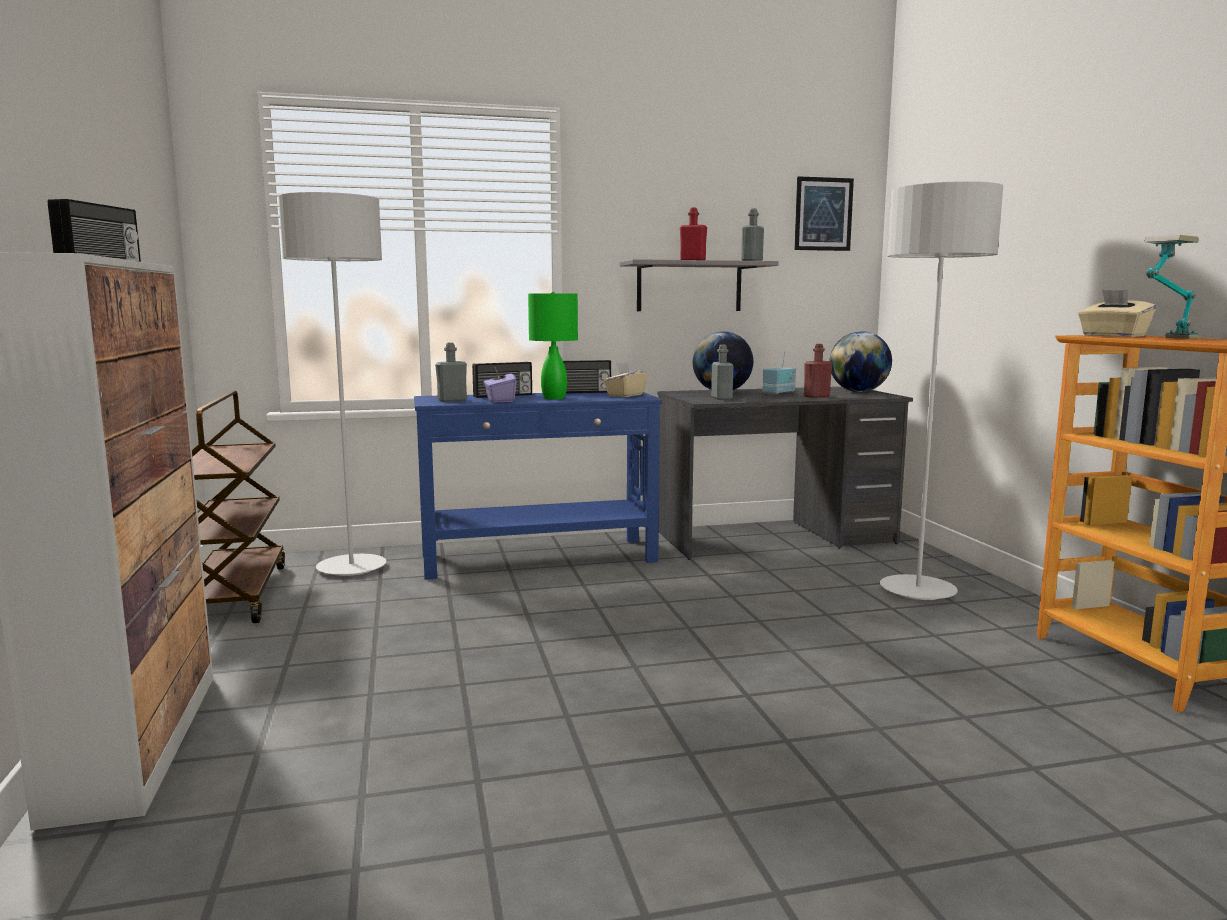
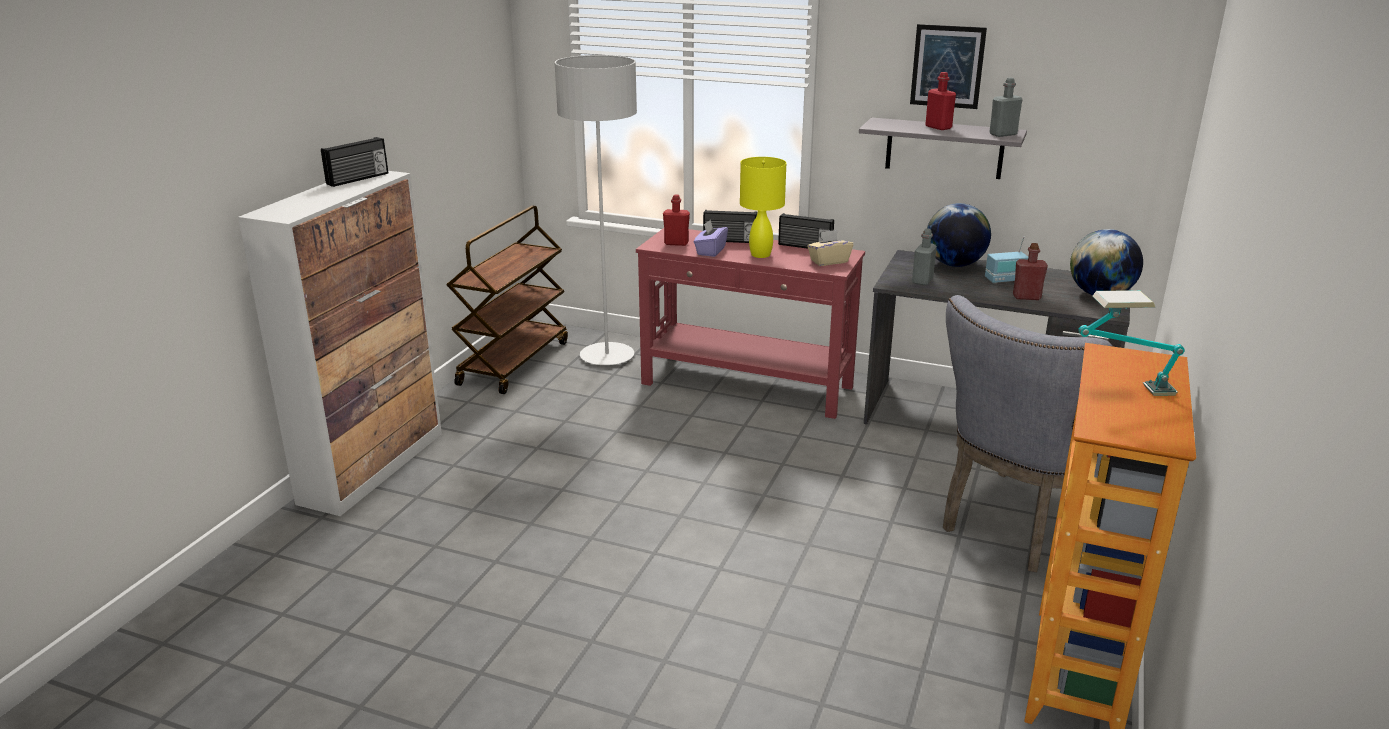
camera: 35 degrees right, 15 degrees up
(452, 400) = (676, 243): grey bottle -> red bottle
(540, 558) = (747, 386): blue console table -> red console table
(555, 398) = (761, 255): green table lamp -> yellow table lamp
(823, 214) = (1119, 79): picture -> picture (947, 66)
(917, 591) = (1017, 526): grey floor lamp -> grey chair
(1113, 336) = (1118, 364): beige tissue box -> none

